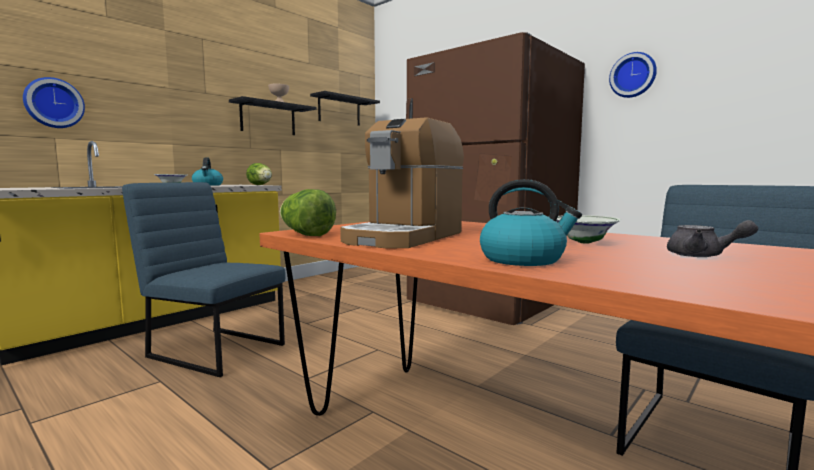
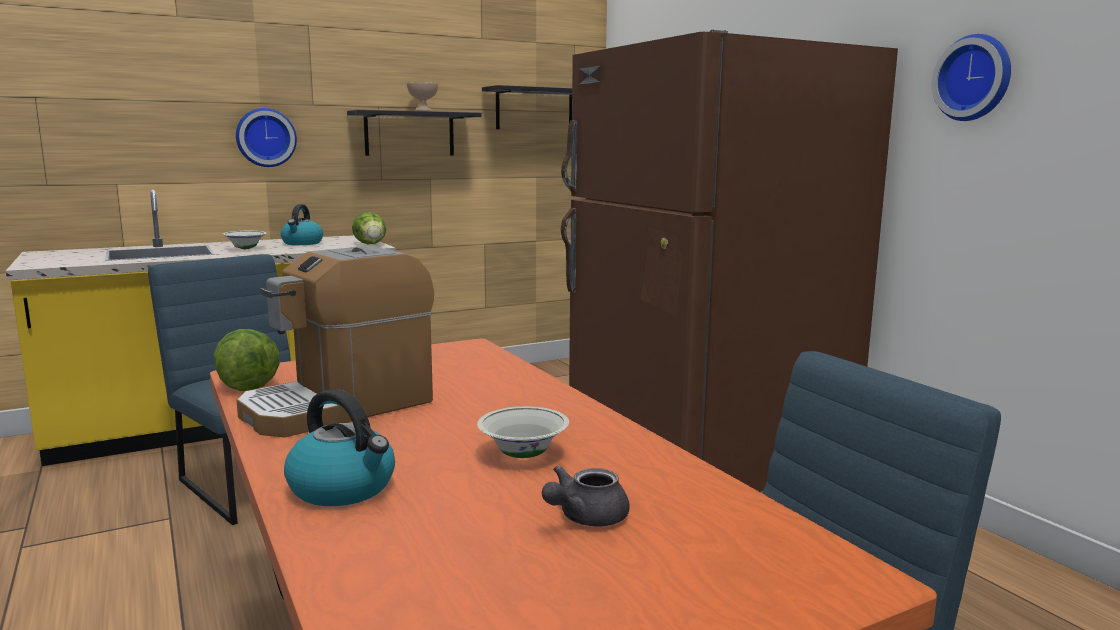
camera: 20 degrees right, 5 degrees up
(53, 103) = (114, 140): wall clock -> wall clock (265, 137)
(703, 256) = (585, 518): grey teapot -> grey teapot turned 75 degrees clockwise

